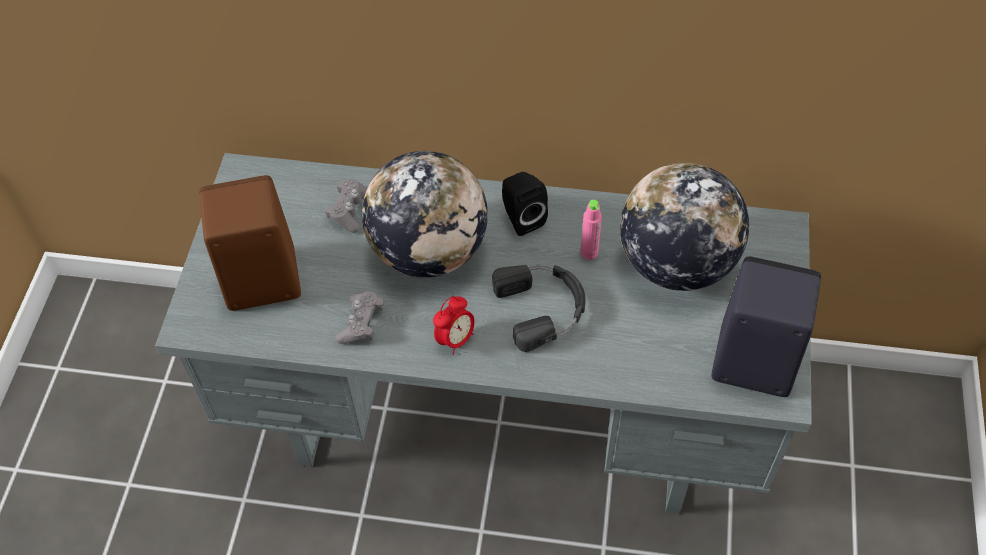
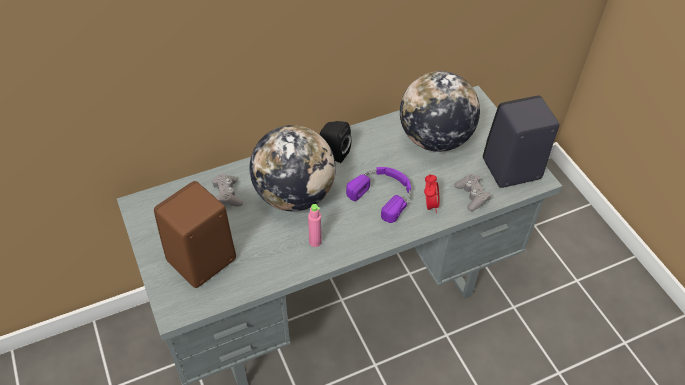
camera: 35 degrees left, 5 degrees down
(361, 323) = (286, 254): grey game controller -> grey game controller (472, 196)
(455, 339) = (348, 235): alarm clock -> alarm clock (430, 205)
(543, 307) = (383, 194): black headphones -> purple headphones
(589, 252) = (385, 154): pink bottle -> pink bottle (315, 242)

